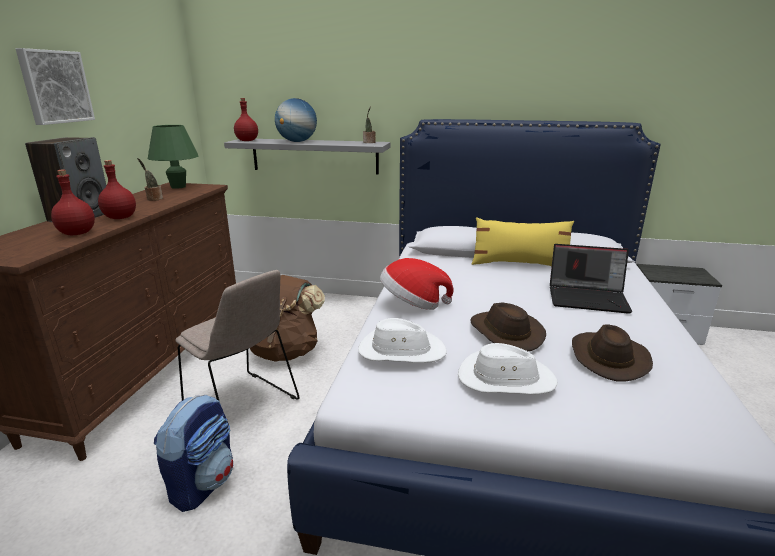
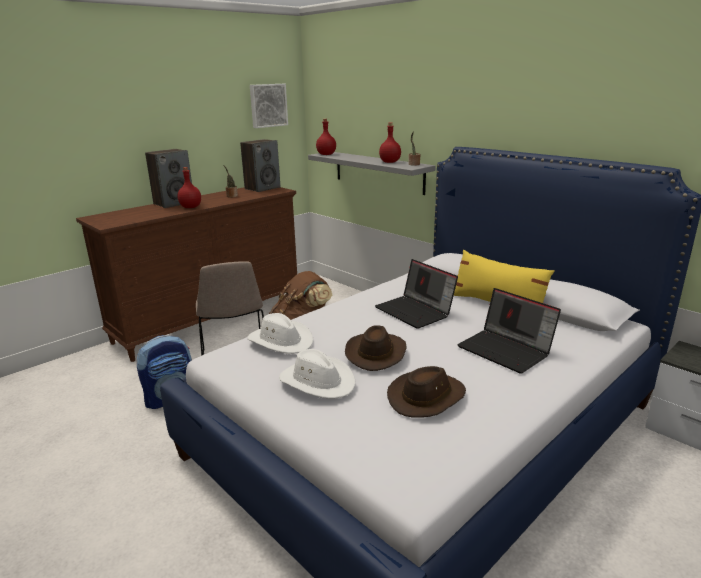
camera: 35 degrees right, 0 degrees up
(55, 87) = (175, 114): picture -> picture (268, 105)
(77, 233) = (154, 214): red bottle -> red bottle (390, 162)
(178, 187) = (262, 188): green table lamp -> speaker
(297, 141) = (359, 158): globe -> none
(413, 304) = (345, 313): hat -> none
(471, 285) = (415, 311): none -> laptop

